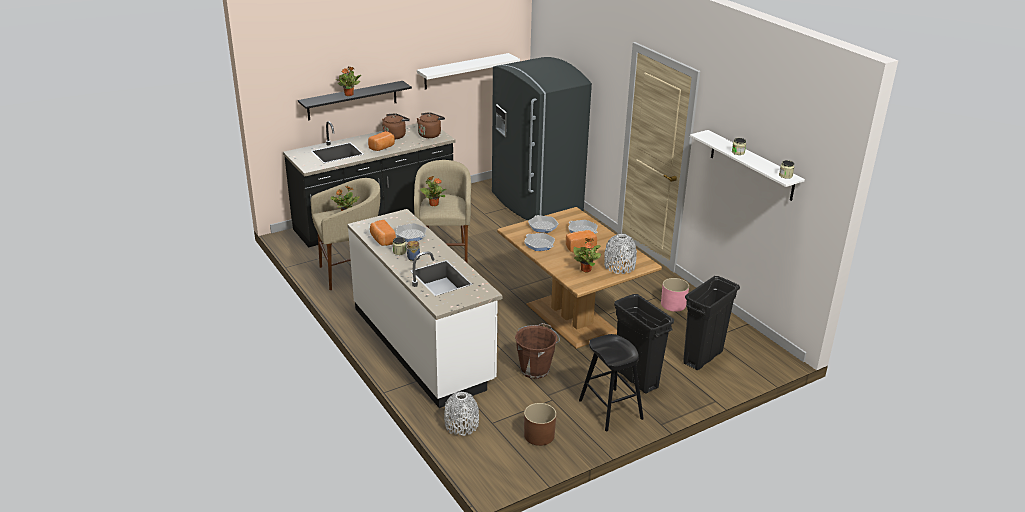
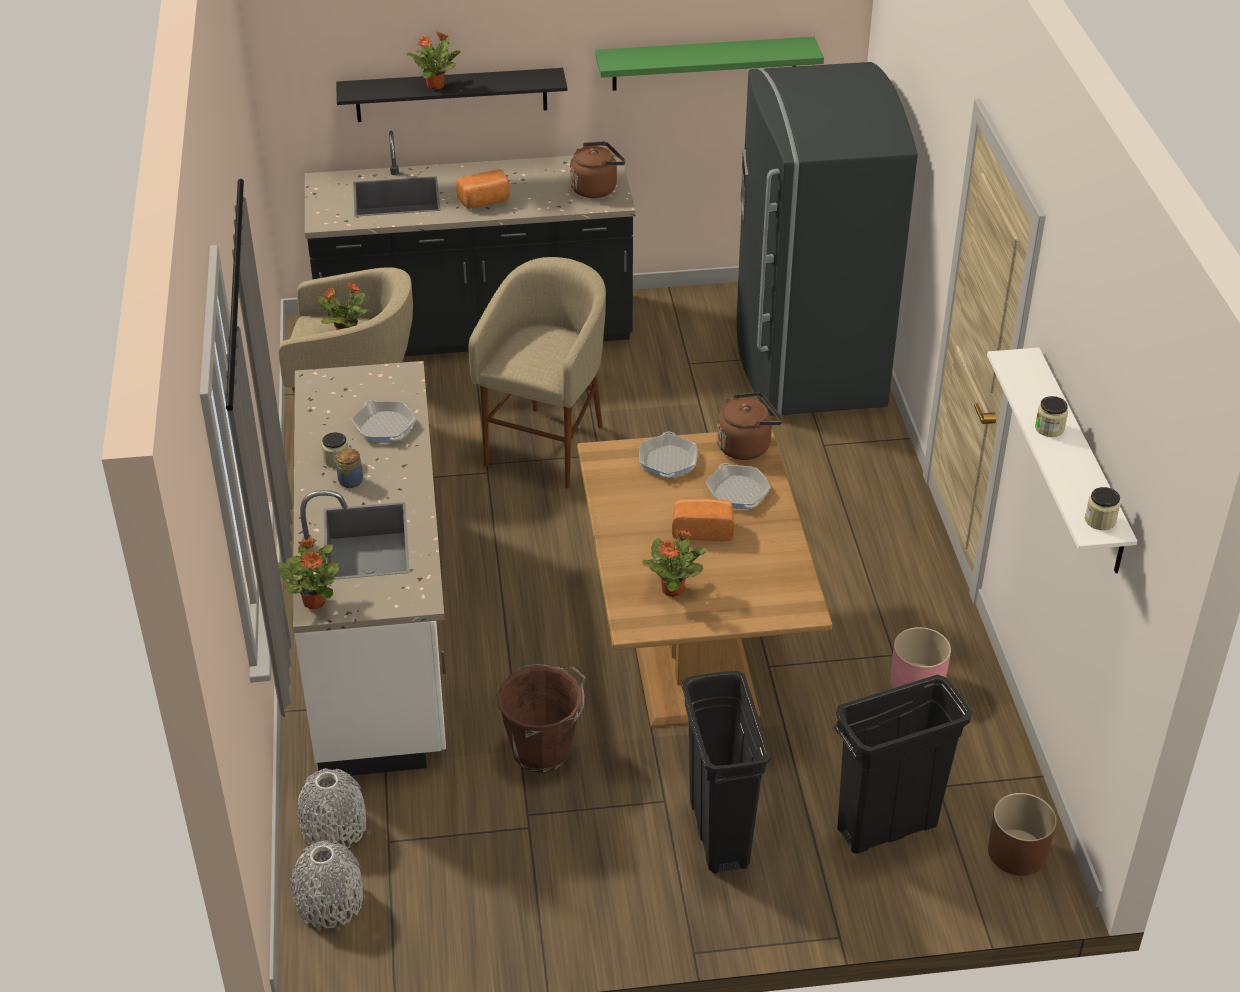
camera: 25 degrees right, 10 degrees up
(382, 240) = (326, 424): bread -> none
(395, 135) = (529, 177): brown kettle -> brown kettle (746, 446)
(433, 204) = (519, 348): potted plant -> potted plant (314, 601)
(464, 71) = (704, 63): white shelf -> green shelf
(539, 244) = (628, 503): frying pan -> none
(539, 435) = (452, 897): brown planter -> brown planter (1017, 853)
(610, 409) = (621, 886): black stool -> none
(619, 266) = (745, 599): grey vase -> grey vase (329, 901)

